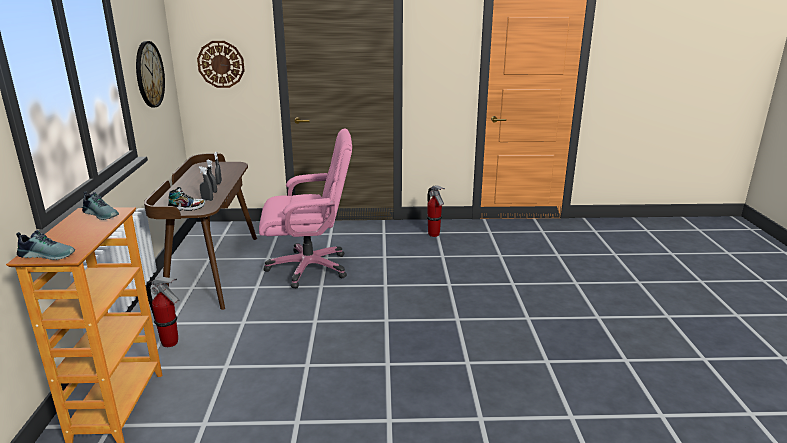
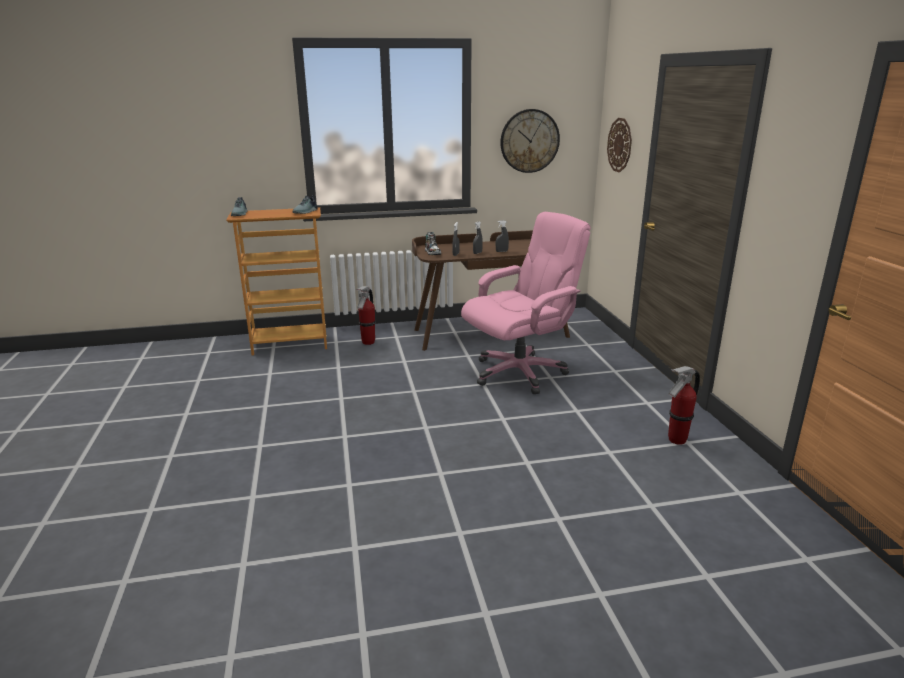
camera: 80 degrees right, 0 degrees up
(309, 268) = (520, 372): pink office chair -> pink office chair turned 105 degrees counterclockwise

